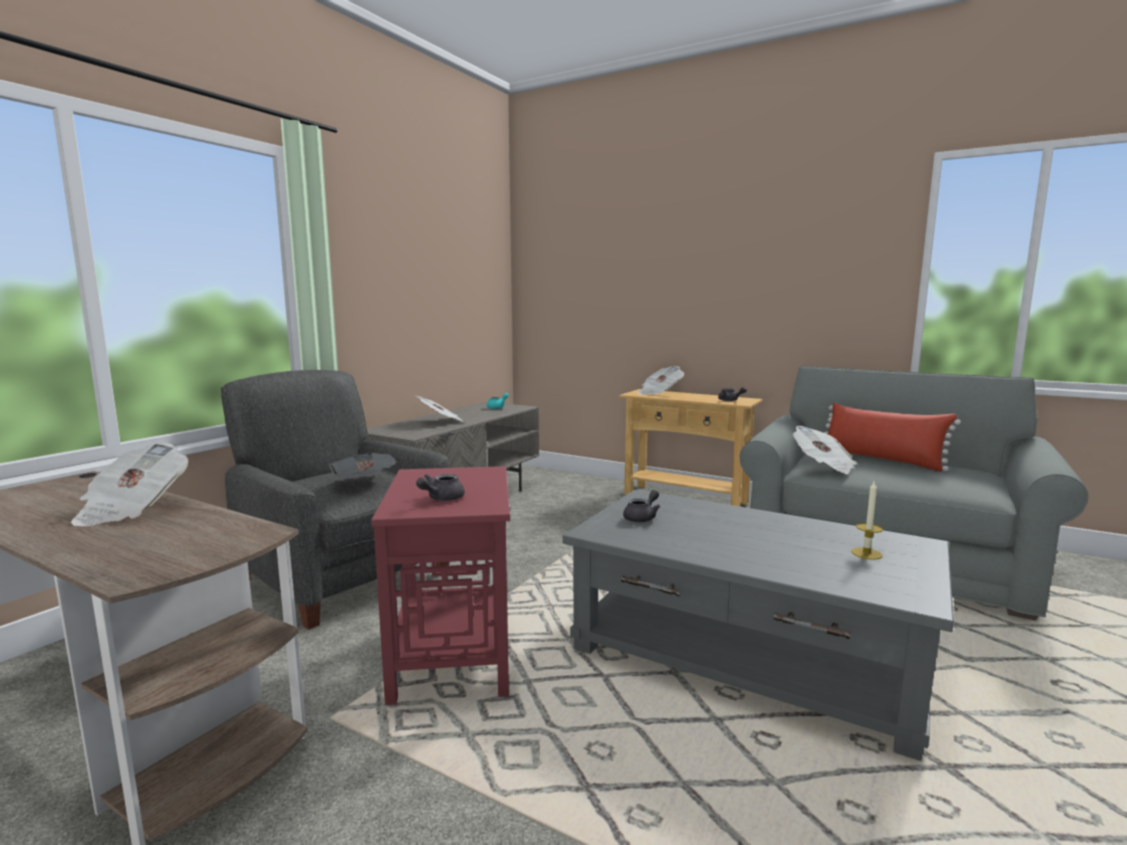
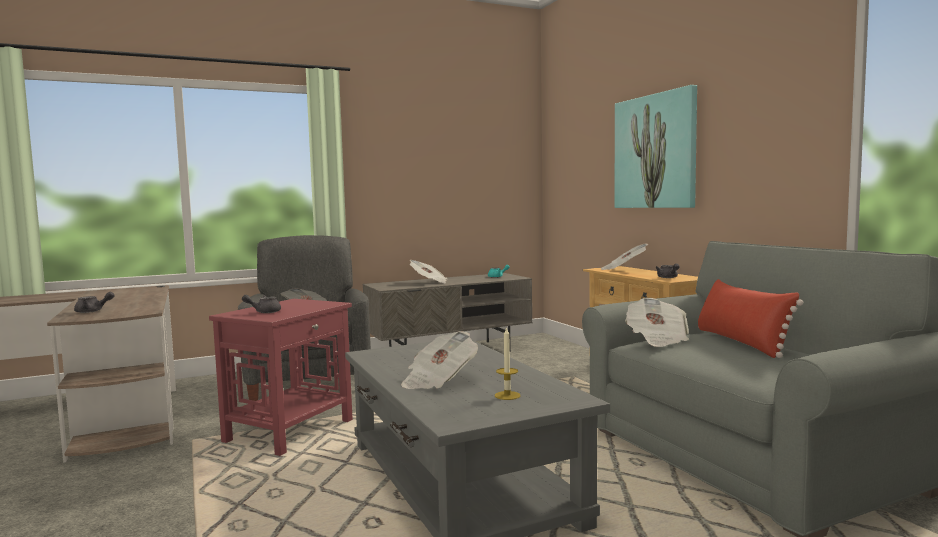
camera: 35 degrees right, 5 degrees down
(132, 509) = (134, 299): newspaper -> newspaper (438, 381)
(642, 518) = (417, 352): grey teapot -> grey teapot (92, 311)
(690, 274) = (655, 152): none -> picture

